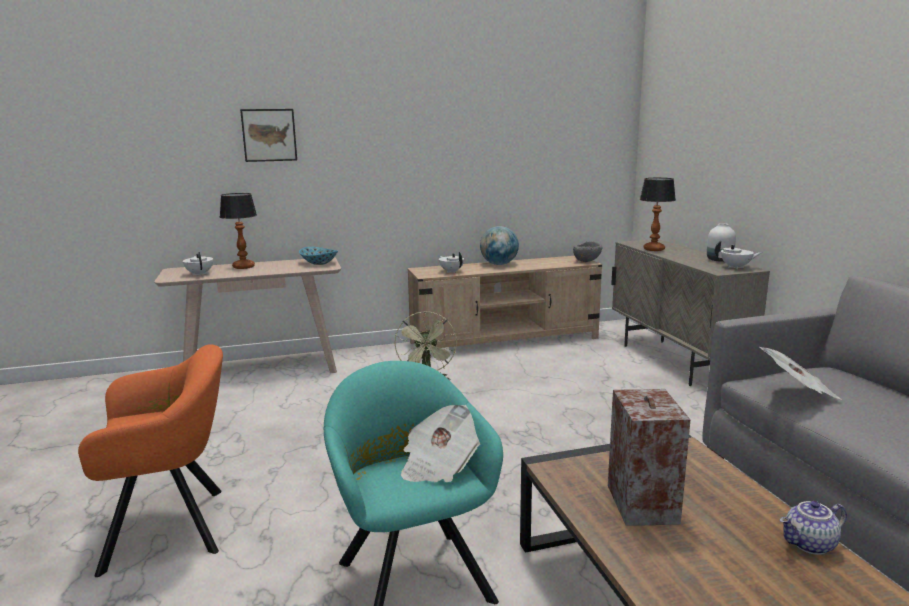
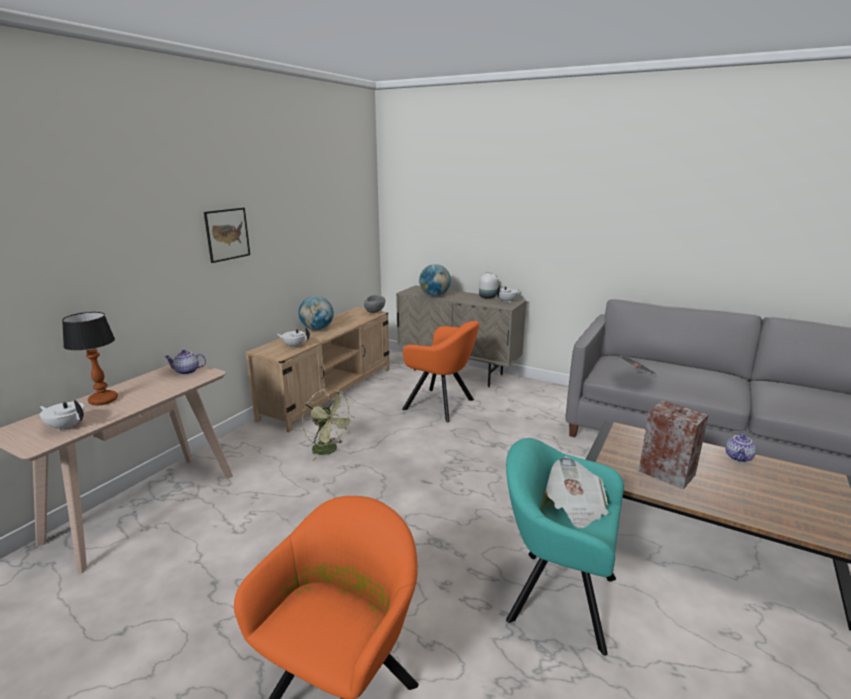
camera: 45 degrees left, 5 degrees up
(269, 135) = (92, 237): picture -> picture (227, 234)
(319, 263) = (186, 371): bowl -> teapot
(598, 384) = (442, 405): none -> orange armchair
(654, 249) = (435, 295): table lamp -> globe

